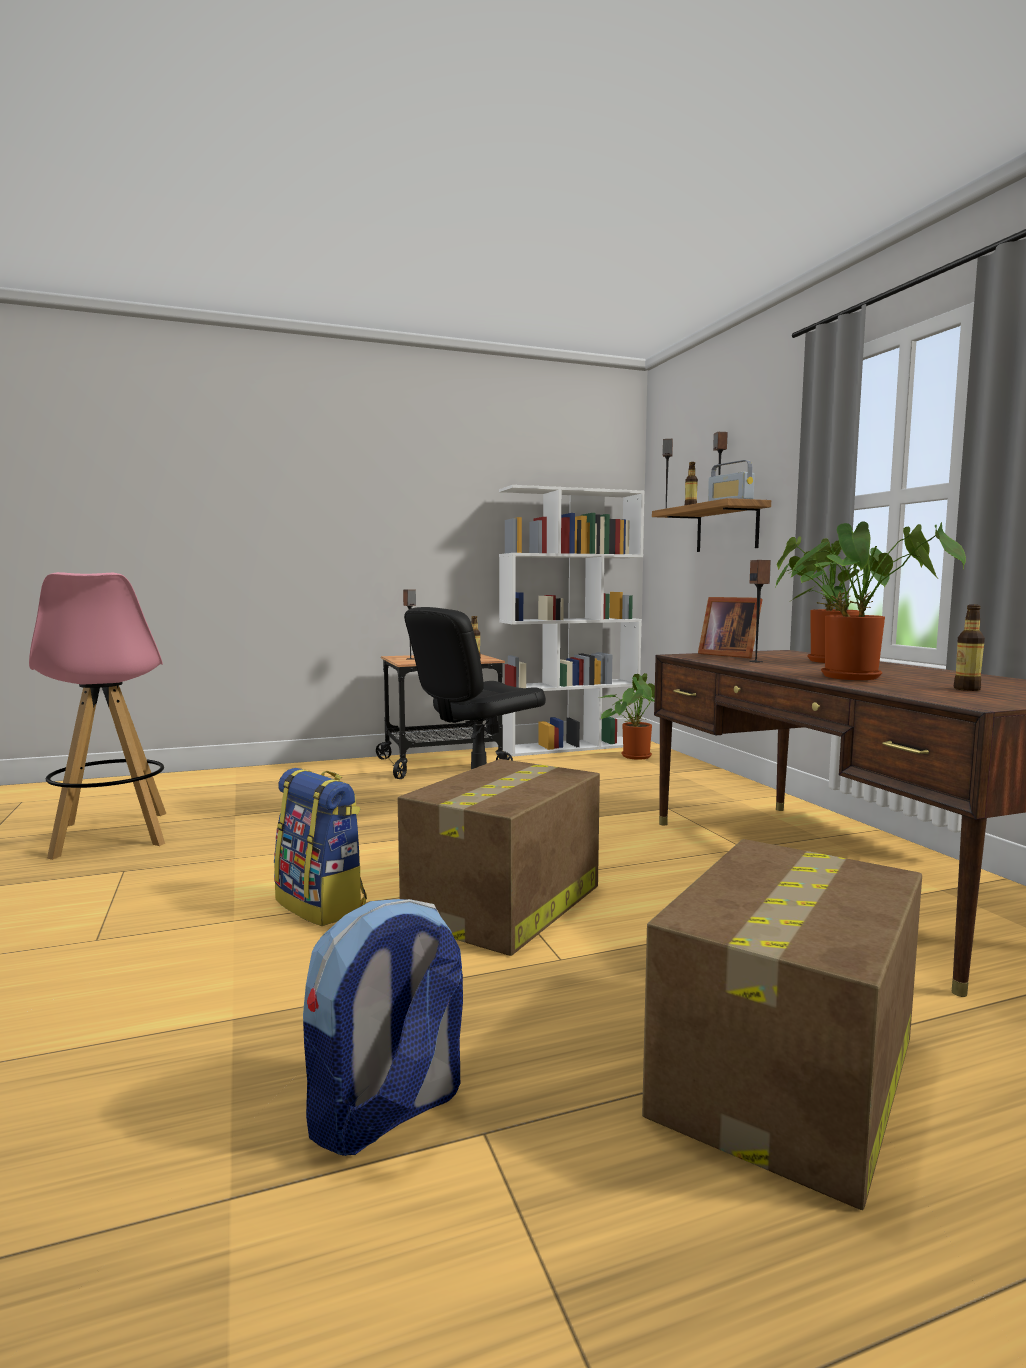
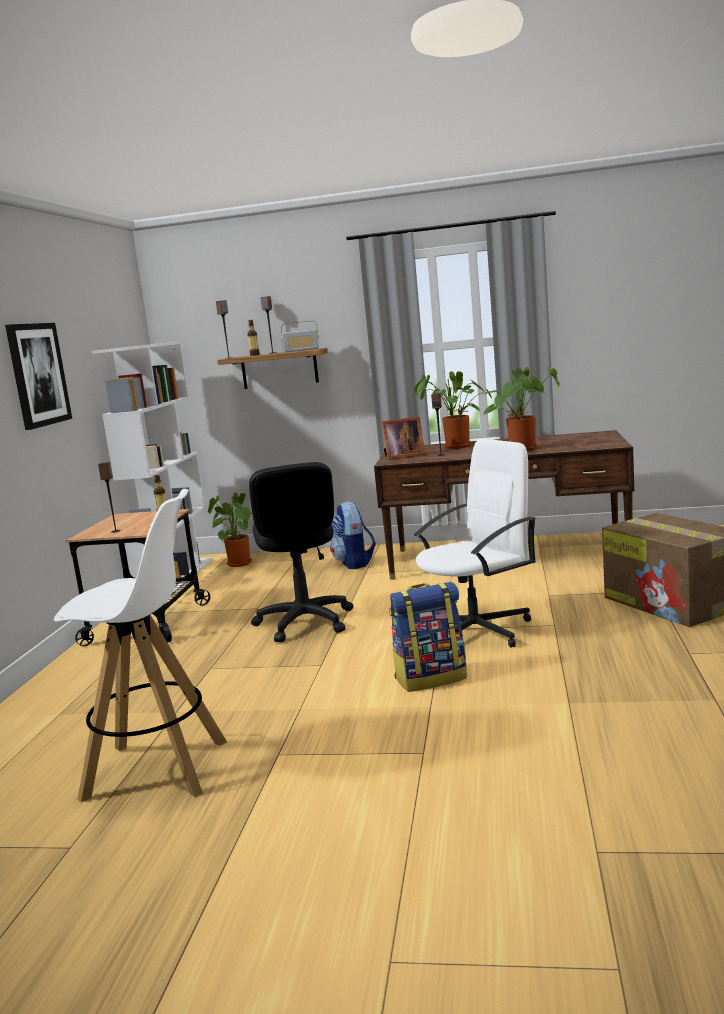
camera: 60 degrees left, 5 degrees up
(111, 835) = (158, 769): pink stool -> white stool
(387, 1113) = (669, 669): backpack -> backpack (354, 563)
(404, 502) = (38, 374): none -> picture
(503, 905) = (477, 630): cardboard box -> white office chair
(967, 689) = (576, 442): bottle -> none

